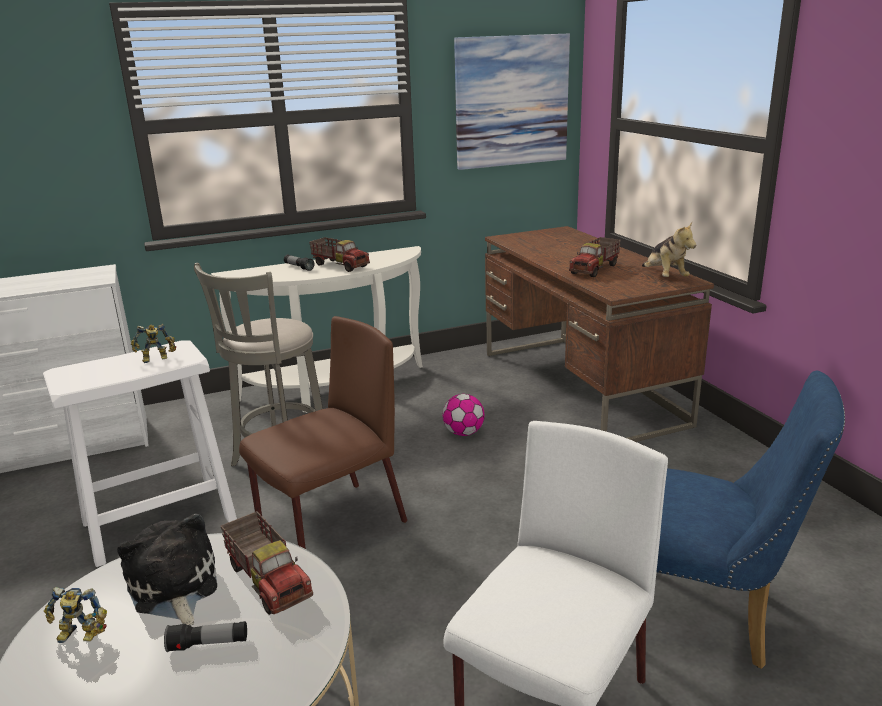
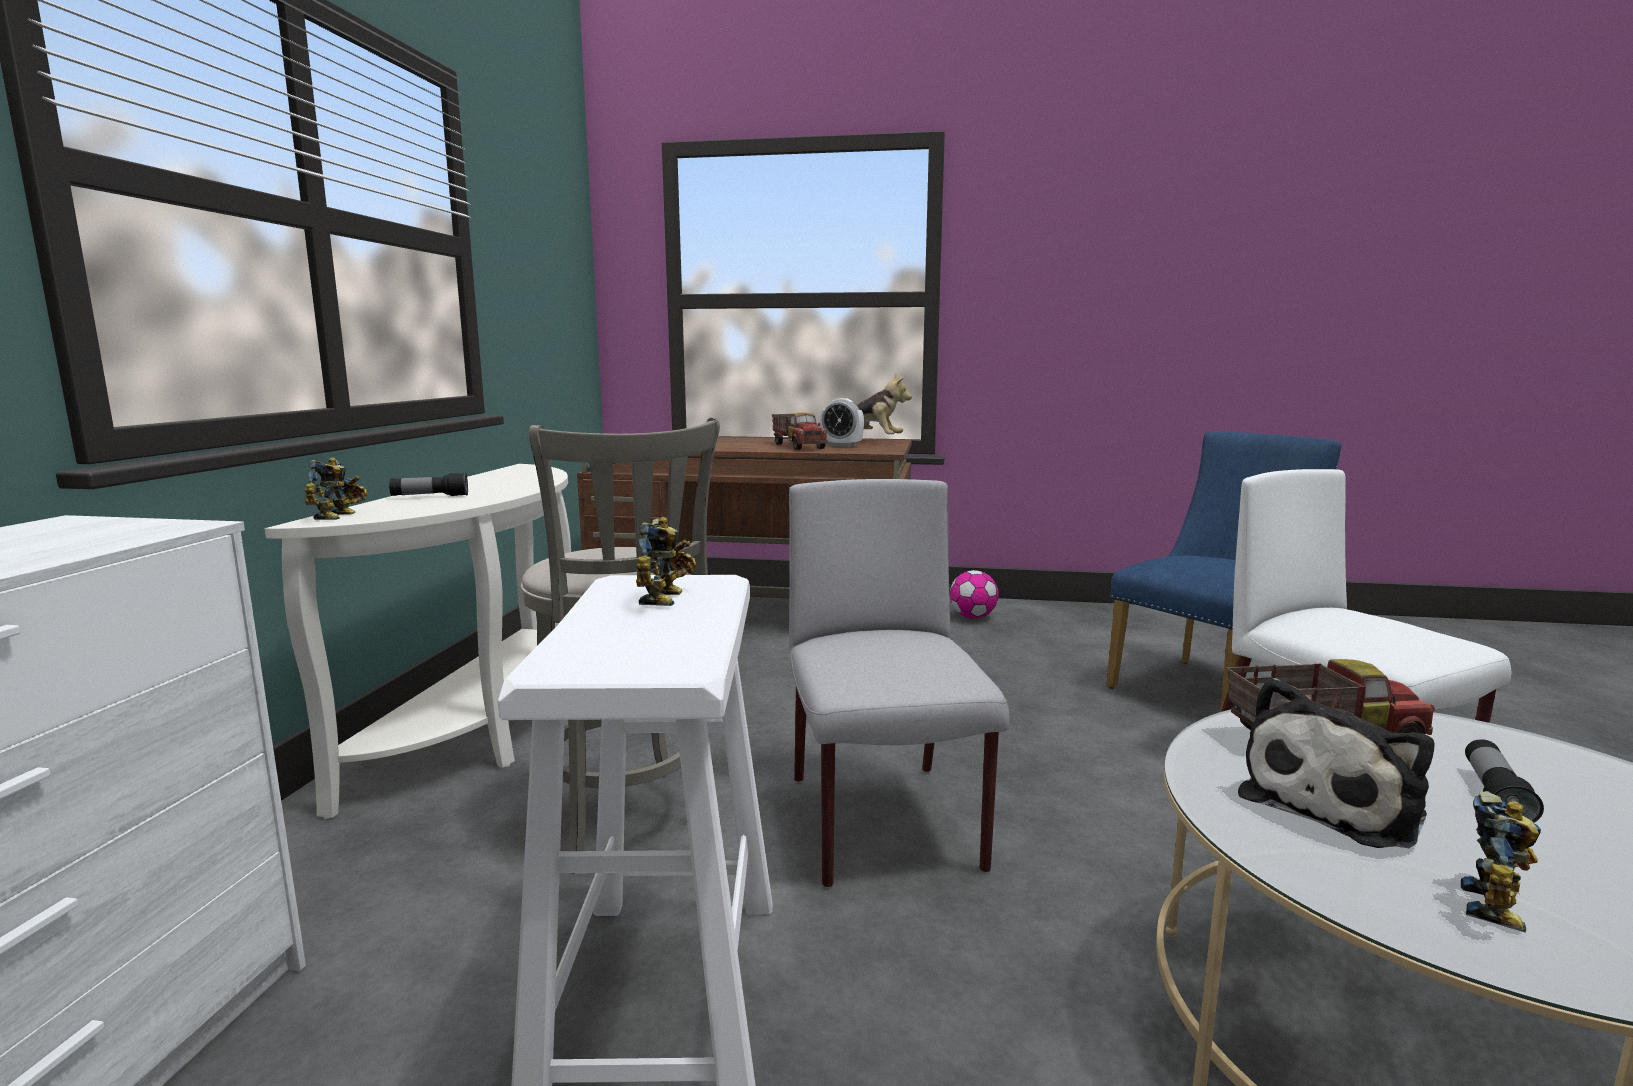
camera: 60 degrees left, 10 degrees down
(174, 588) = (1336, 804): plush toy -> plush toy turned 45 degrees counterclockwise
(240, 272) = (339, 516): none -> toy robot
(330, 526) = (884, 824): brown chair -> grey chair
(340, 265) = (493, 486): toy truck -> none
(463, 433) = (760, 687): football -> football (973, 617)
(511, 101) = (551, 265): picture -> none
(623, 277) = (841, 445): none -> alarm clock

